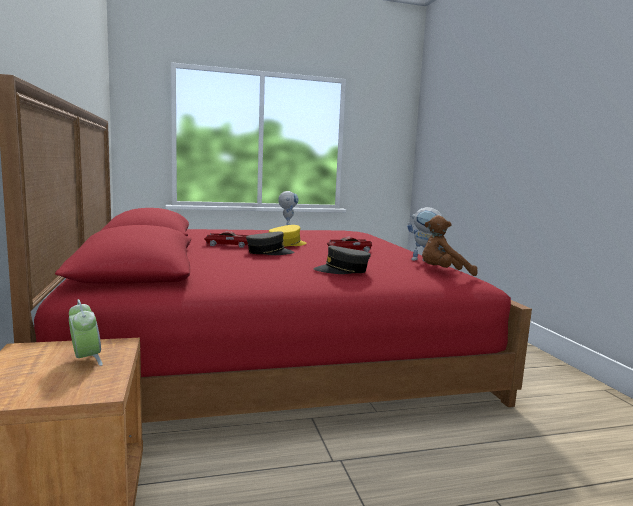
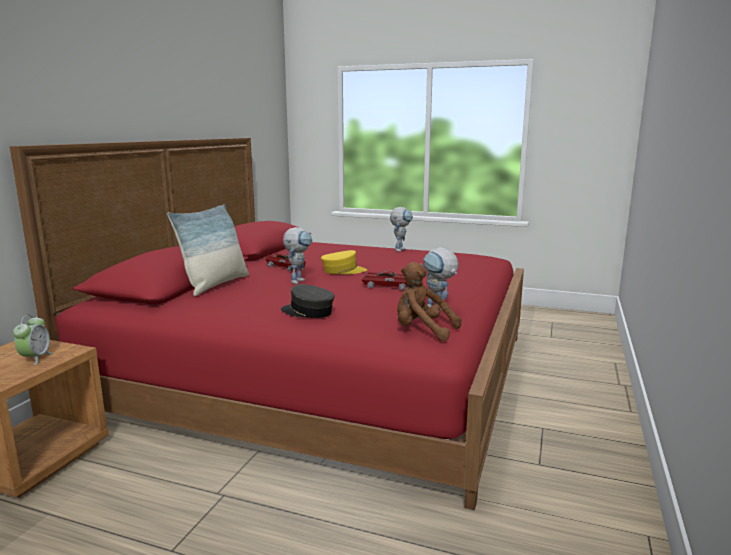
camera: 35 degrees right, 5 degrees up
(199, 261) = (215, 284): none -> pillow
(269, 252) = (298, 280): grey cap -> toy robot

